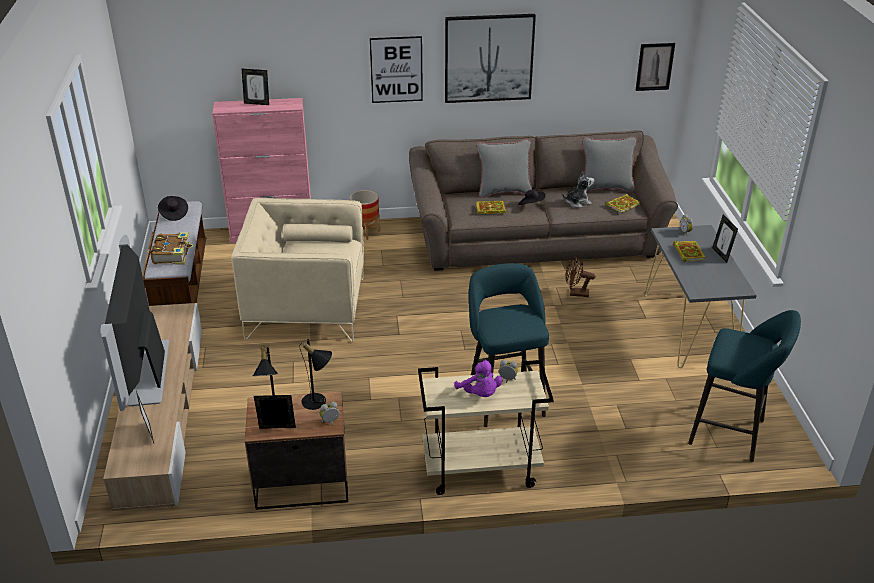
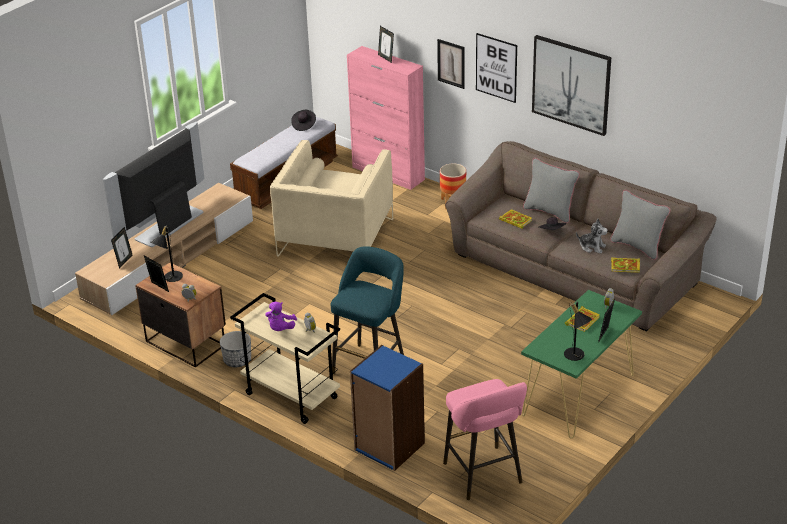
camera: 45 degrees right, 0 degrees up
(173, 254) = (265, 154): book -> none
(306, 308) = (335, 238): beige armchair -> beige armchair turned 120 degrees counterclockwise
(318, 402) = (199, 285): black table lamp -> black table lamp (576, 356)
(380, 469) = (237, 360): none -> planter
(576, 293) = (535, 324): brown fan -> none
(629, 459) = (389, 447): none -> blue bookcase
(654, 66) = (722, 147): picture -> picture (451, 63)
(689, 329) = (578, 395): grey console table -> green console table
(731, 433) = (484, 476): turquoise stool -> pink stool

